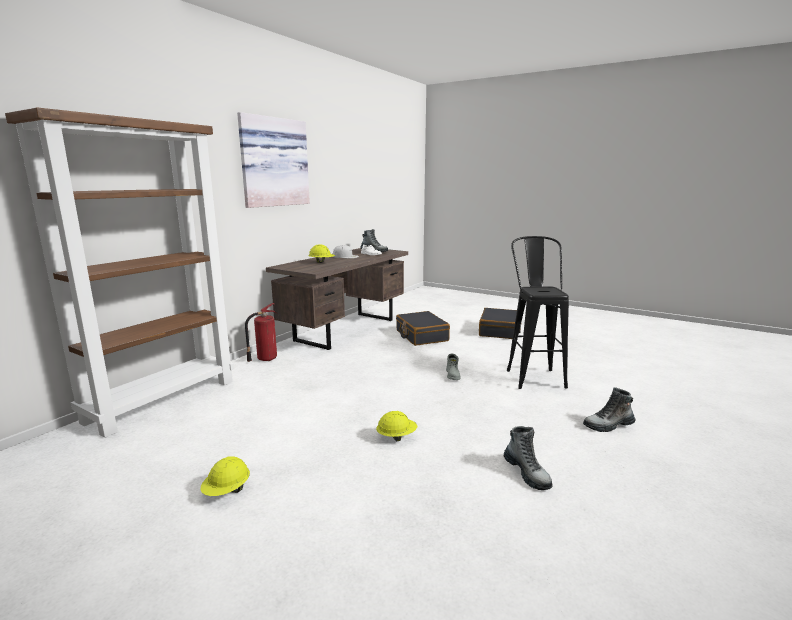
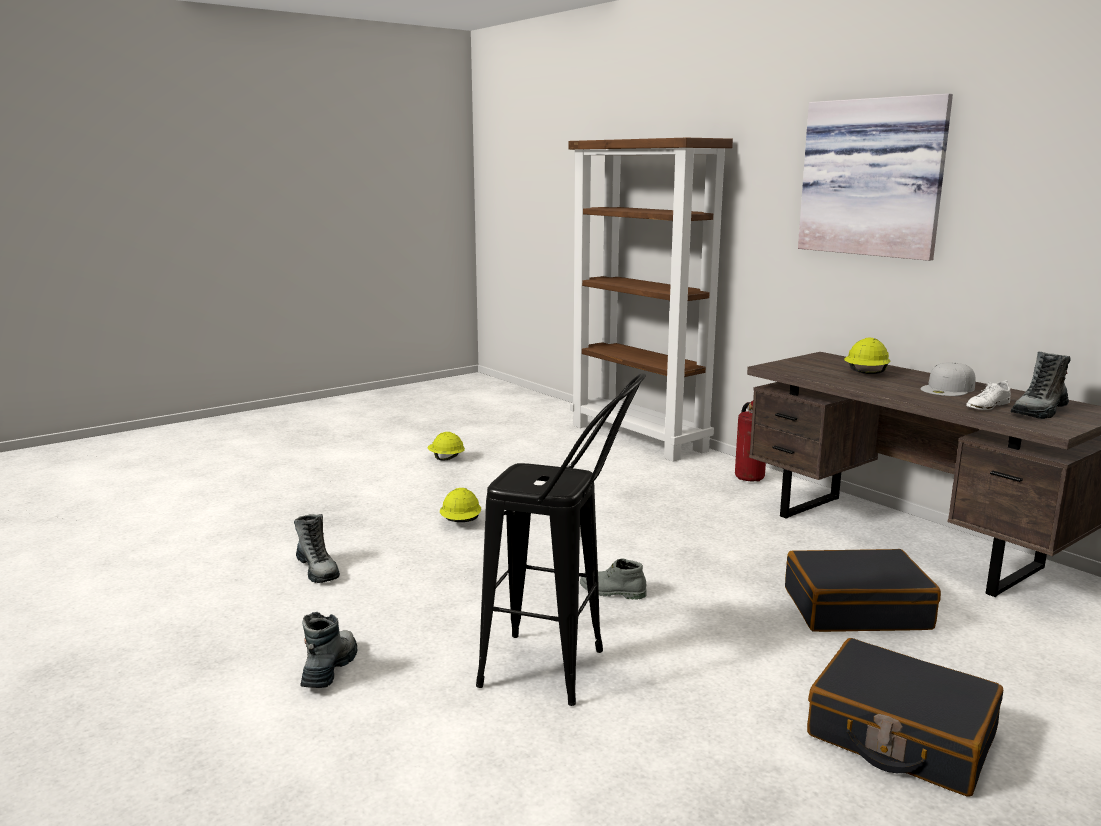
camera: 110 degrees right, 0 degrees up
(527, 473) = (318, 570): boot -> boot turned 120 degrees counterclockwise

